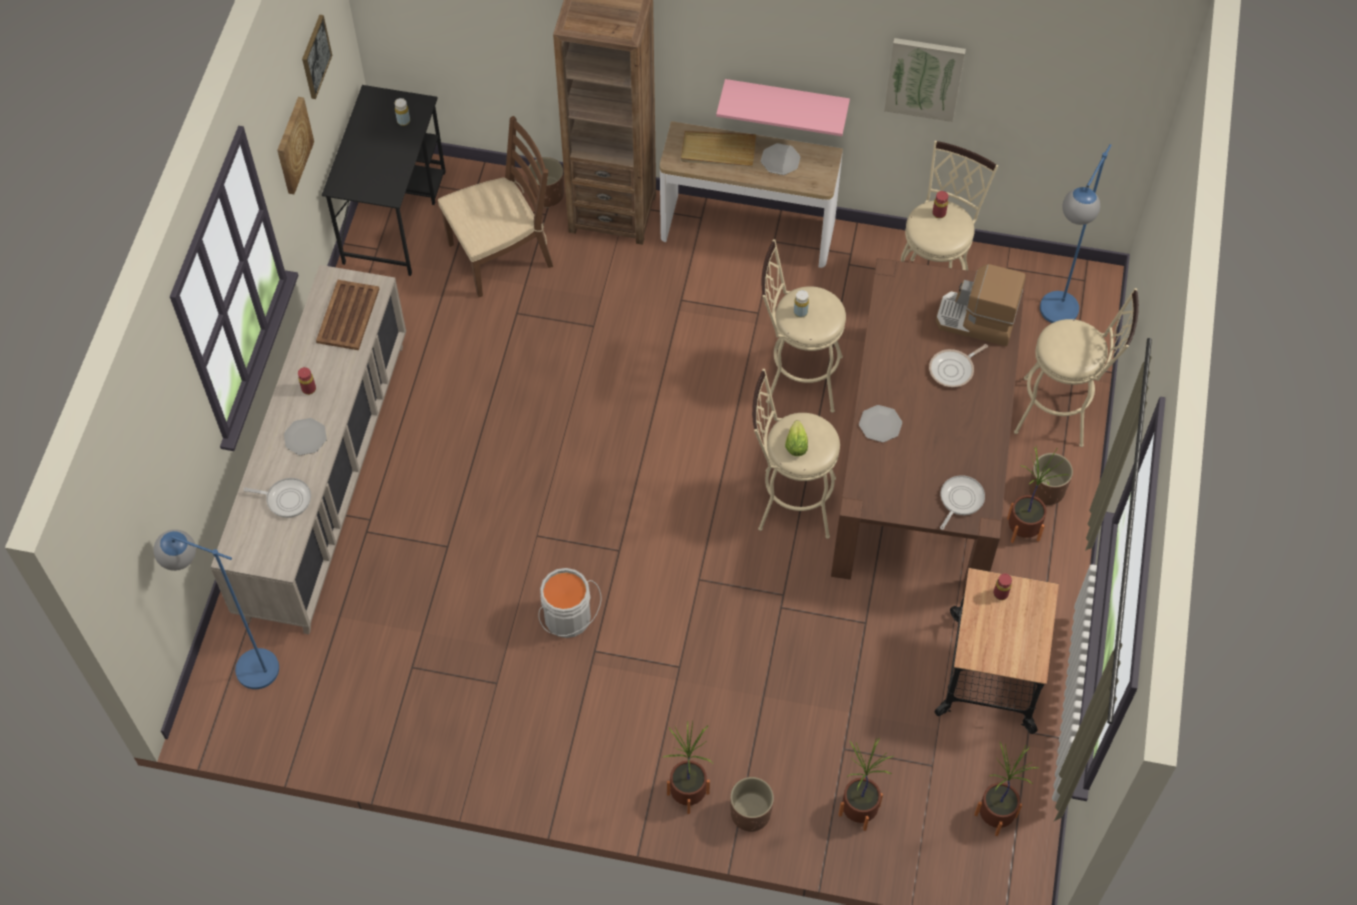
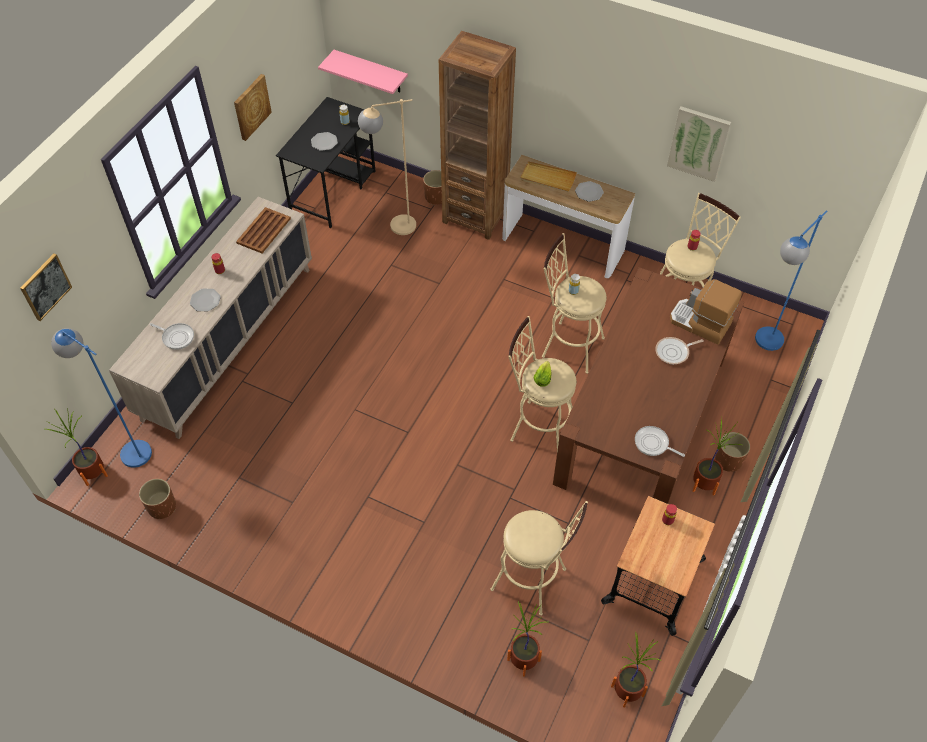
camera: 15 degrees right, 5 degrees down
(315, 56) = (283, 54): picture -> picture (45, 286)
(501, 254) = (393, 227): brown chair -> beige floor lamp
(568, 619) = (357, 470): grey bucket -> none
(688, 793) = (401, 615): potted plant -> potted plant (94, 473)
(750, 813) = (442, 641): brown planter -> brown planter (162, 507)
(786, 101) = (600, 149): pink shelf -> pink shelf (371, 72)
(880, 424) = (608, 378): plate -> plate (324, 142)
(960, 500) = (653, 444): frying pan -> frying pan turned 105 degrees counterclockwise
(1061, 413) = (753, 410): beige stool -> beige stool (534, 582)

